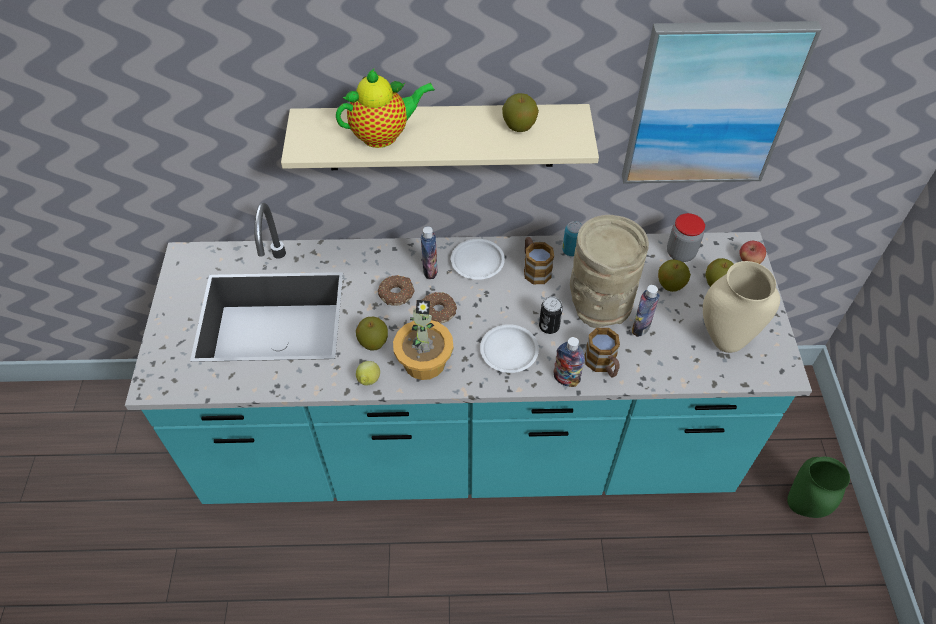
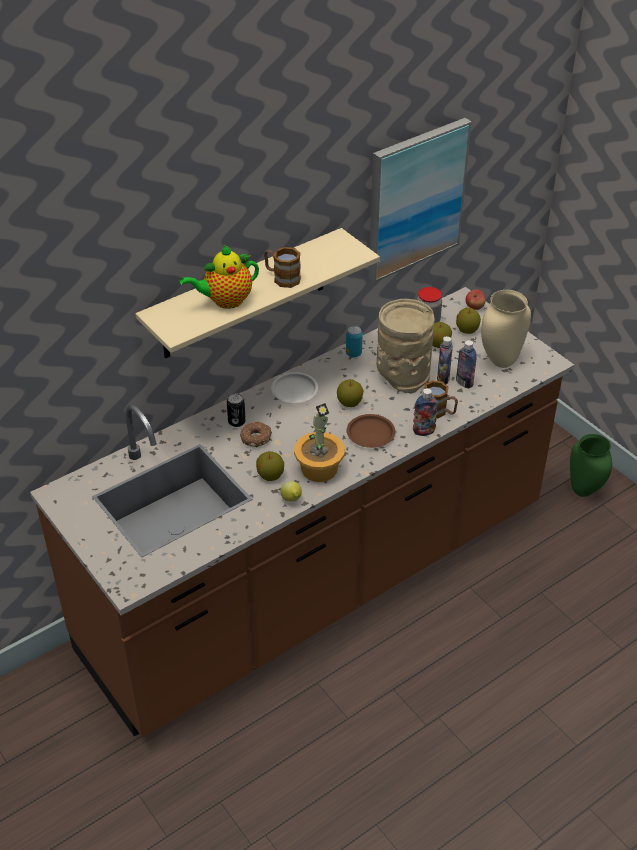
camera: 35 degrees left, 10 degrees down
(384, 135) = (225, 301): teapot -> teapot turned 150 degrees counterclockwise
(430, 271) = (265, 412): bottle -> bottle (464, 383)
(437, 311) = (297, 434): donut -> none
(468, 445) = (318, 581): turquoise counter -> brown counter
(509, 351) = (371, 434): white plate -> brown plate
(519, 126) = (311, 259): apple -> apple (349, 403)
(534, 269) = (339, 376): mug -> mug (282, 278)
(549, 326) = (383, 406): can -> can (236, 422)

